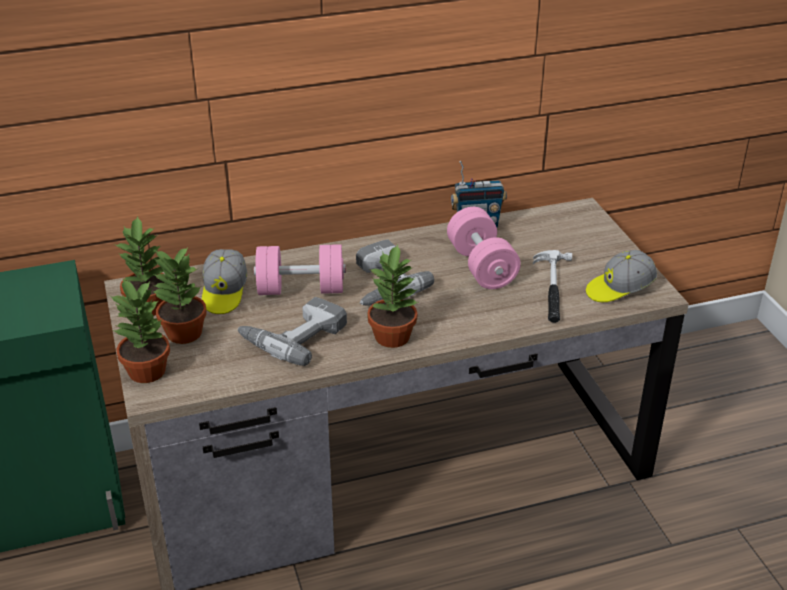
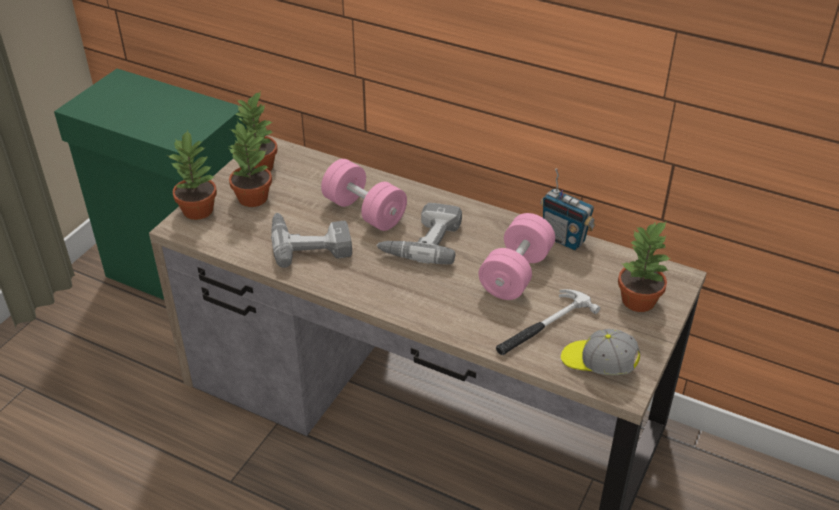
camera: 45 degrees right, 5 degrees up
(224, 293) = (315, 184): cap -> none
(393, 336) = (370, 286): potted plant -> potted plant (639, 301)

